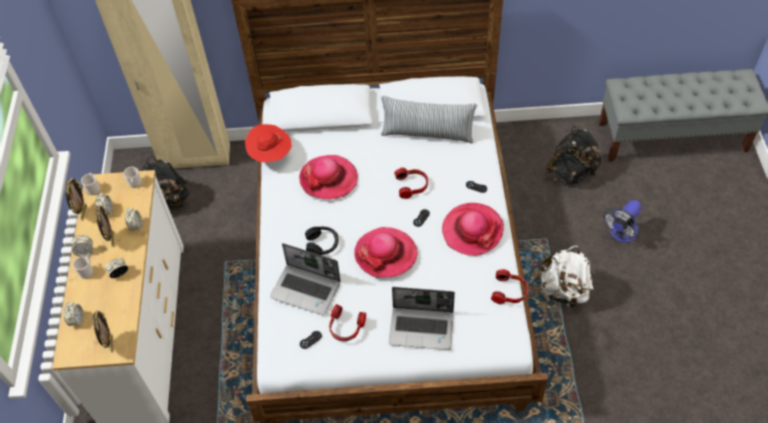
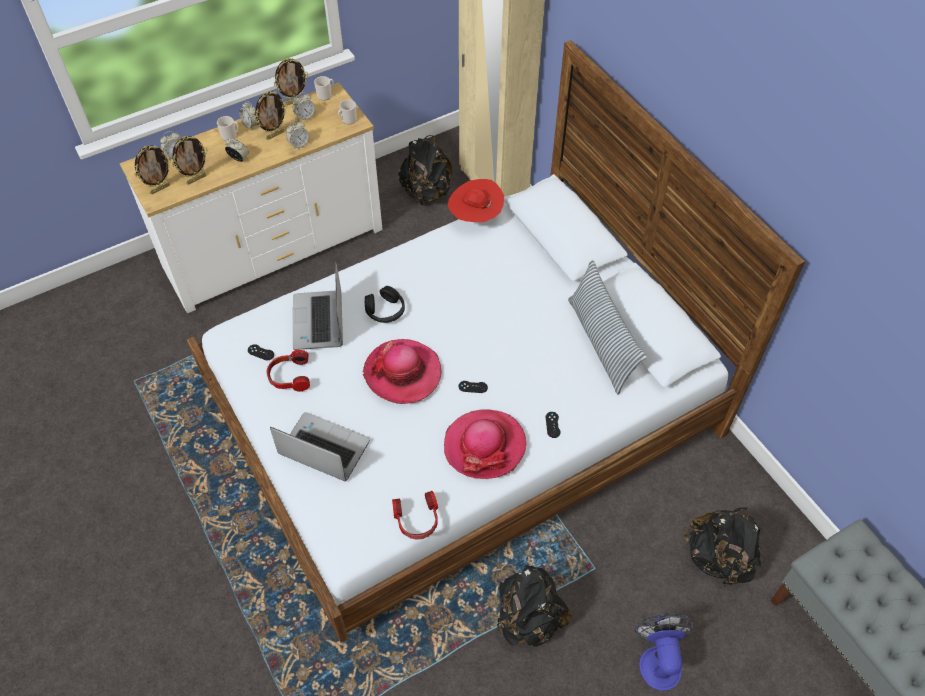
camera: 60 degrees right, 0 degrees up
(120, 312) = (196, 179): none -> picture frame
(328, 179) = (475, 279): hat -> none
(412, 186) = (514, 359): headphones -> none
(422, 328) = (323, 448): laptop -> laptop turned 135 degrees clockwise
(563, 290) = (528, 618): white backpack -> black backpack
(621, 234) = (658, 659): fan -> fan turned 75 degrees clockwise

